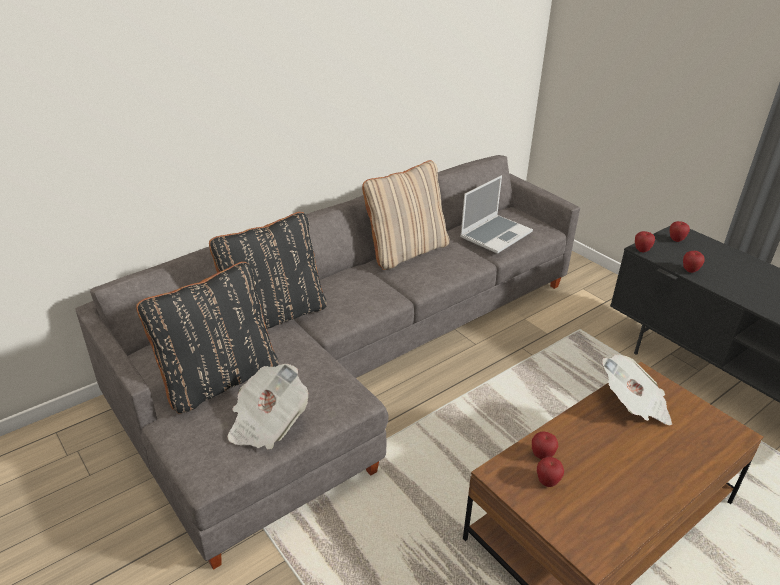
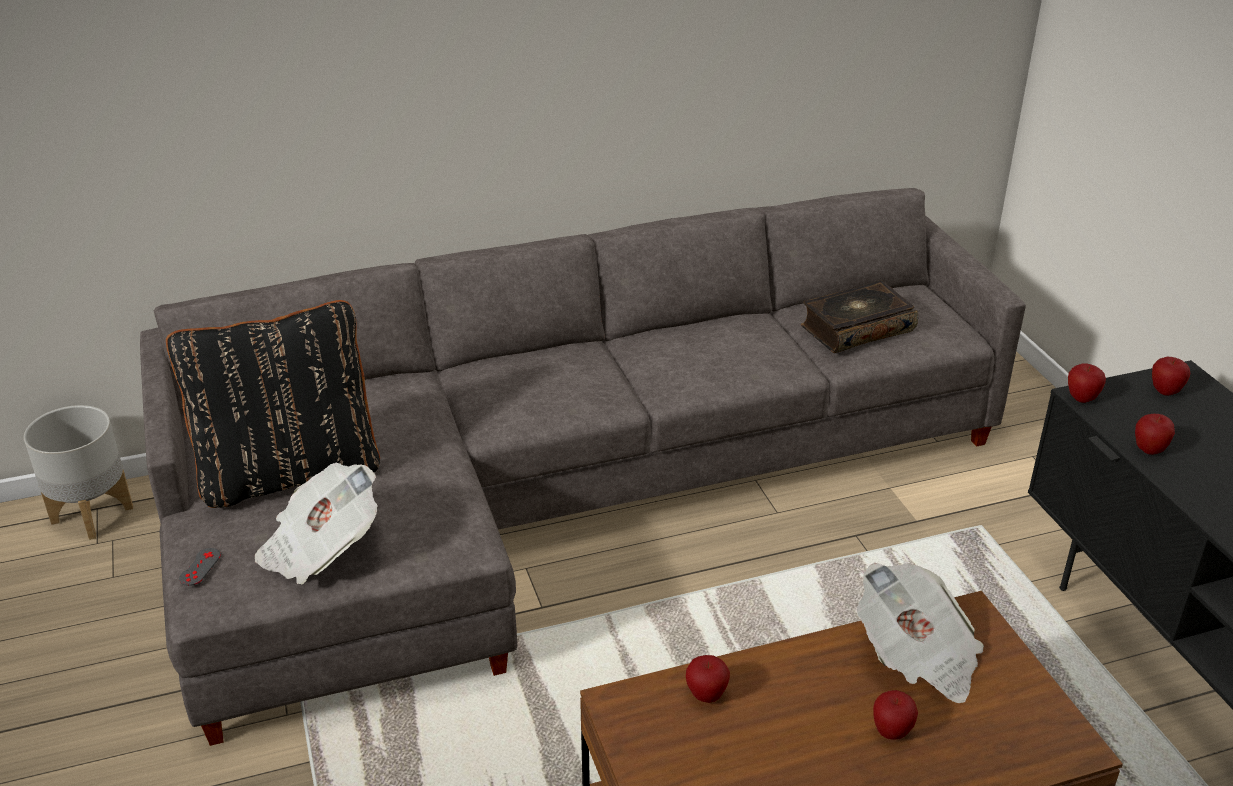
camera: 20 degrees right, 0 degrees up
(55, 436) = (93, 514): none -> grey planter
(192, 454) = (200, 567): none -> grey game controller
(275, 315) = (420, 395): black pillow -> none
(406, 251) = (684, 331): beige pillow -> none
(495, 234) = (856, 328): laptop -> book
(547, 482) = (689, 735): apple -> apple (891, 732)

